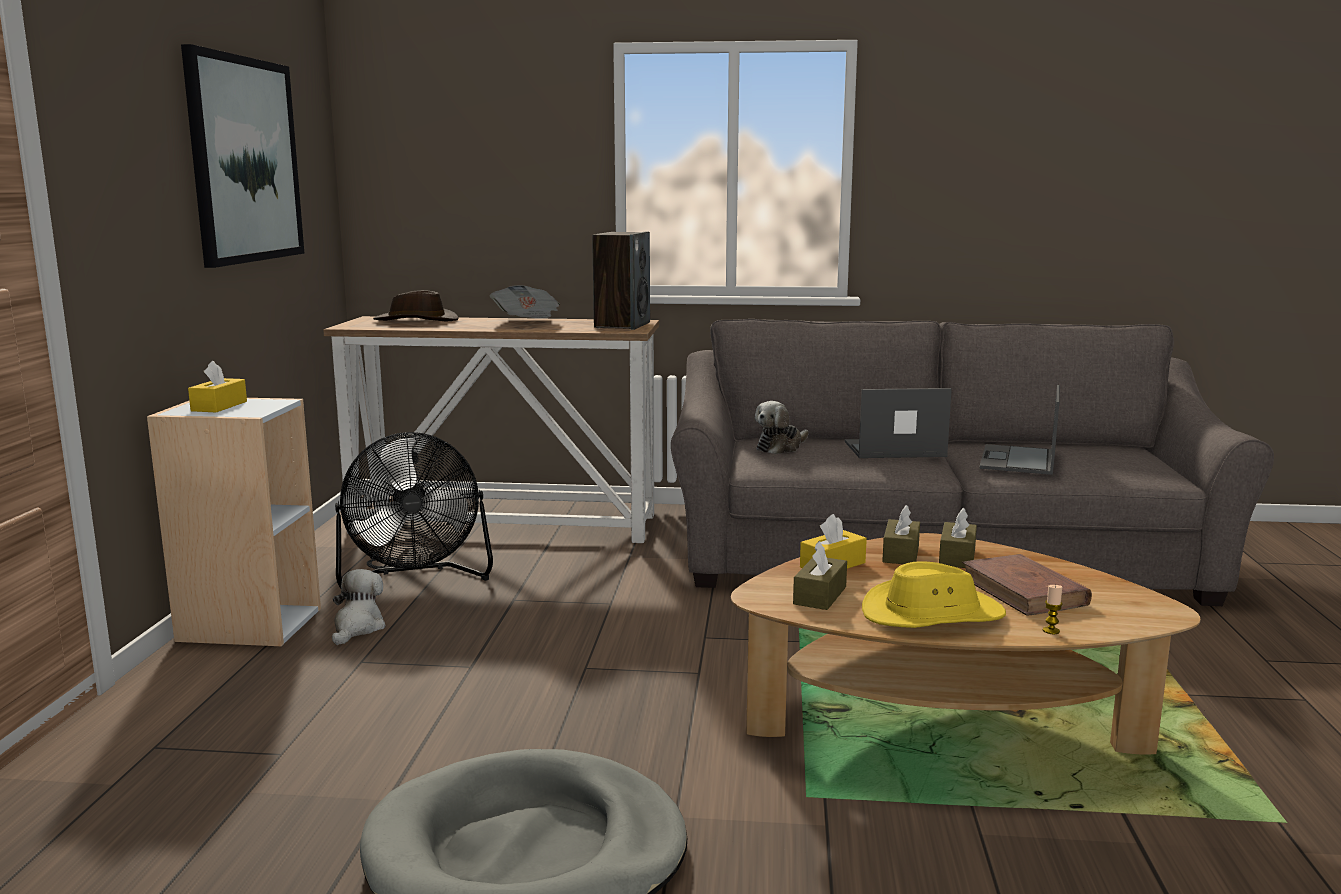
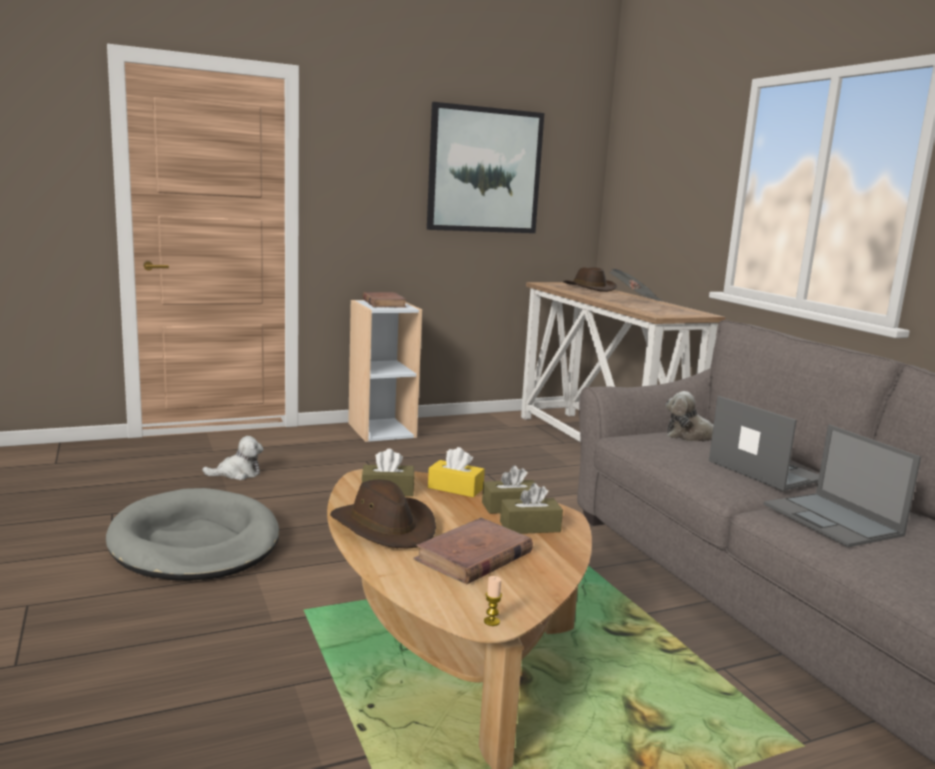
camera: 60 degrees right, 0 degrees up
(219, 406) = (384, 303): yellow tissue box -> brown book
(357, 628) = (403, 450): plush toy -> plush toy (237, 474)
(409, 578) = (482, 444): black fan -> none
(622, 325) = (675, 312): speaker -> none
(931, 614) = (384, 526): yellow hat -> brown hat
(1018, 460) = (833, 520): laptop -> laptop turned 105 degrees counterclockwise
(1051, 631) = (389, 571): candle -> candle (491, 621)

